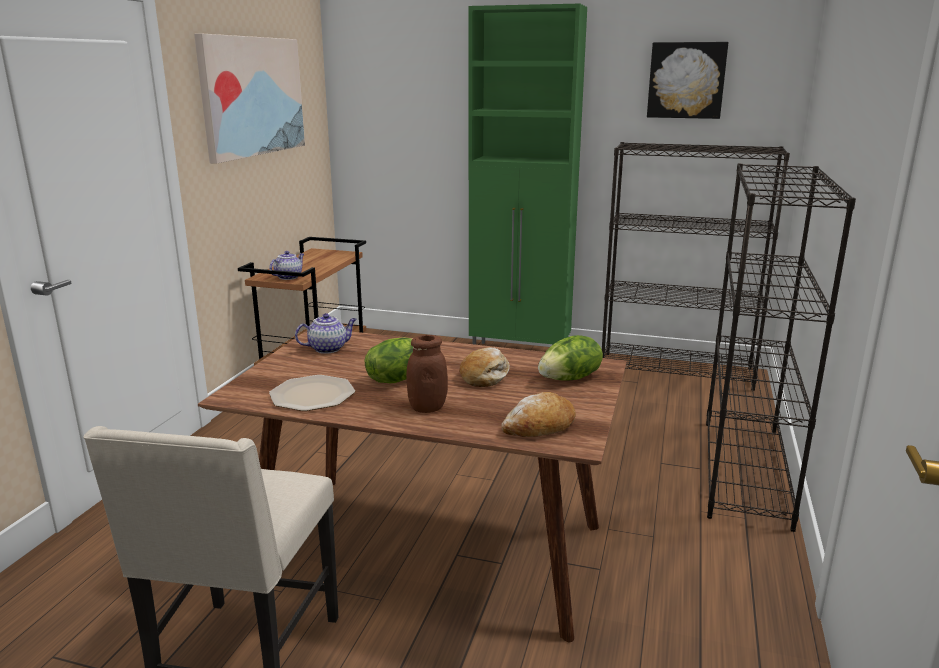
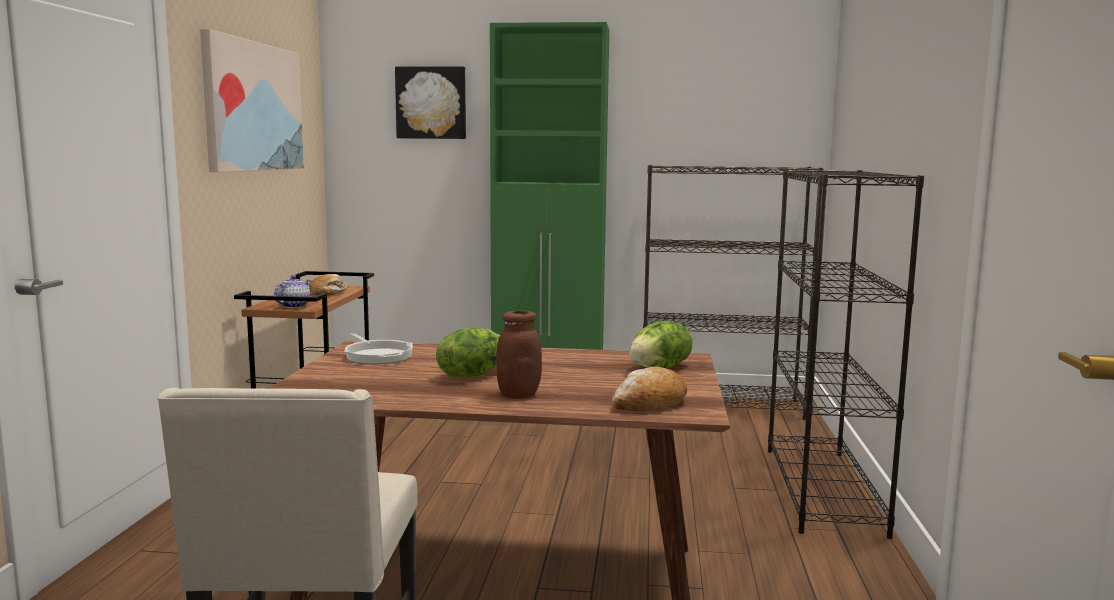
camera: 10 degrees left, 10 degrees down
(313, 394) = (380, 390): plate -> none
(328, 348) = (377, 355): teapot -> frying pan
(485, 376) = (567, 369): bread -> bread (329, 293)
(686, 80) = (712, 102): picture -> picture (431, 103)

